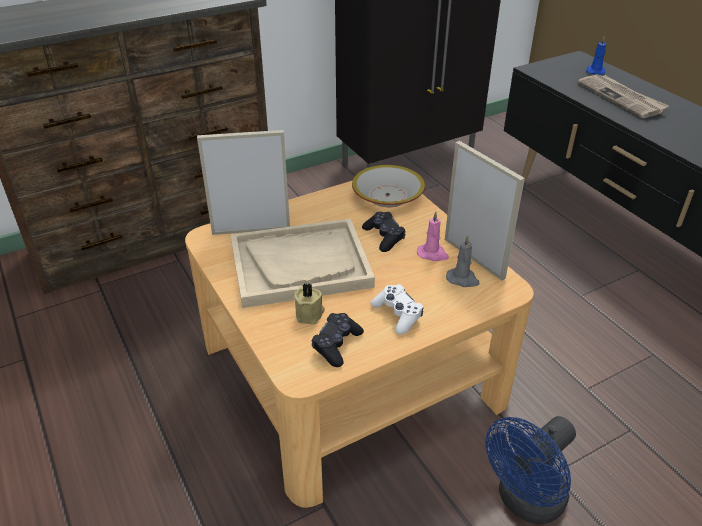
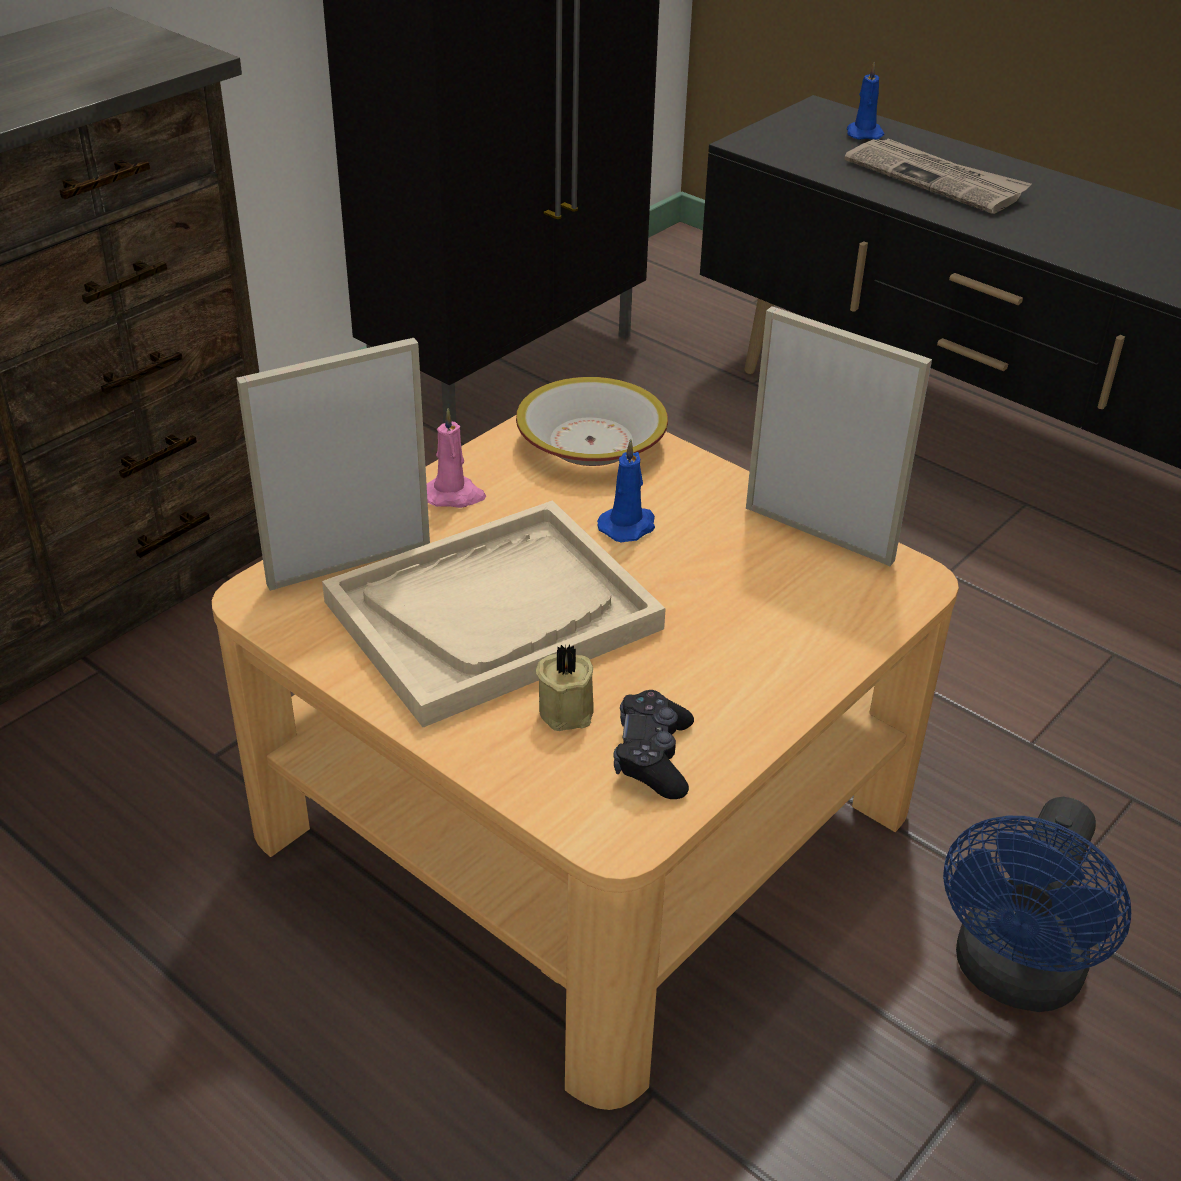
camera: 20 degrees left, 0 degrees up
(384, 237) = (628, 526): black game controller -> blue candle
(397, 314) = (736, 672): white game controller -> none
(433, 254) = (739, 541): pink candle -> pink candle (454, 495)
(463, 279) = (820, 578): grey candle -> none

